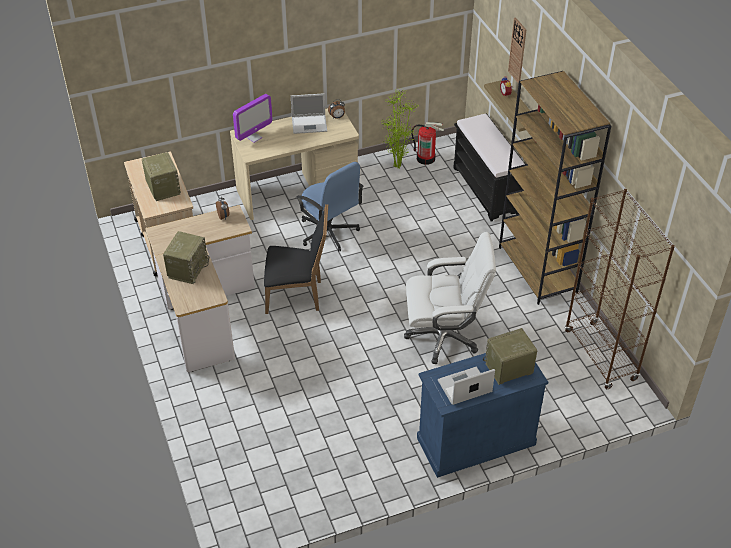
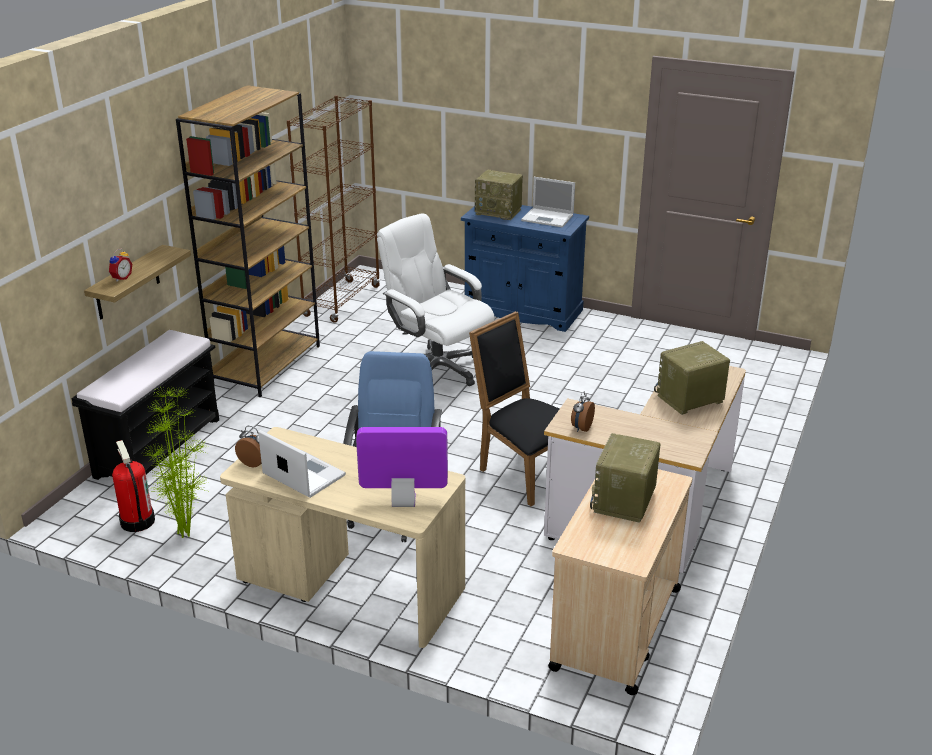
camera: 135 degrees left, 15 degrees down
(517, 50) = (91, 210): wall clock -> none

